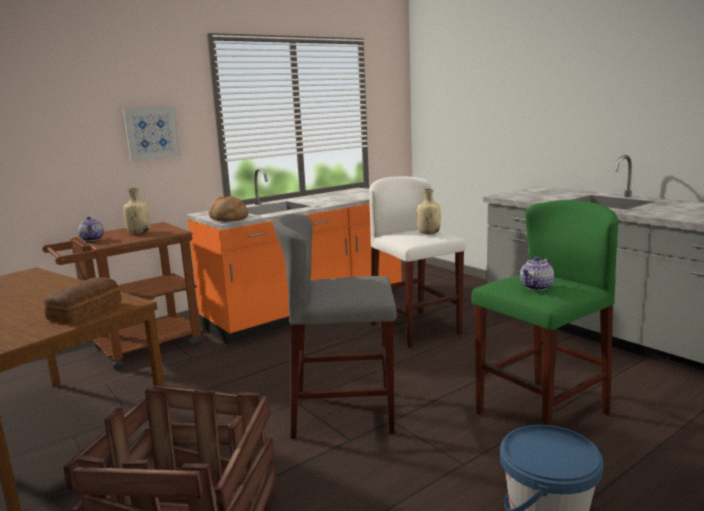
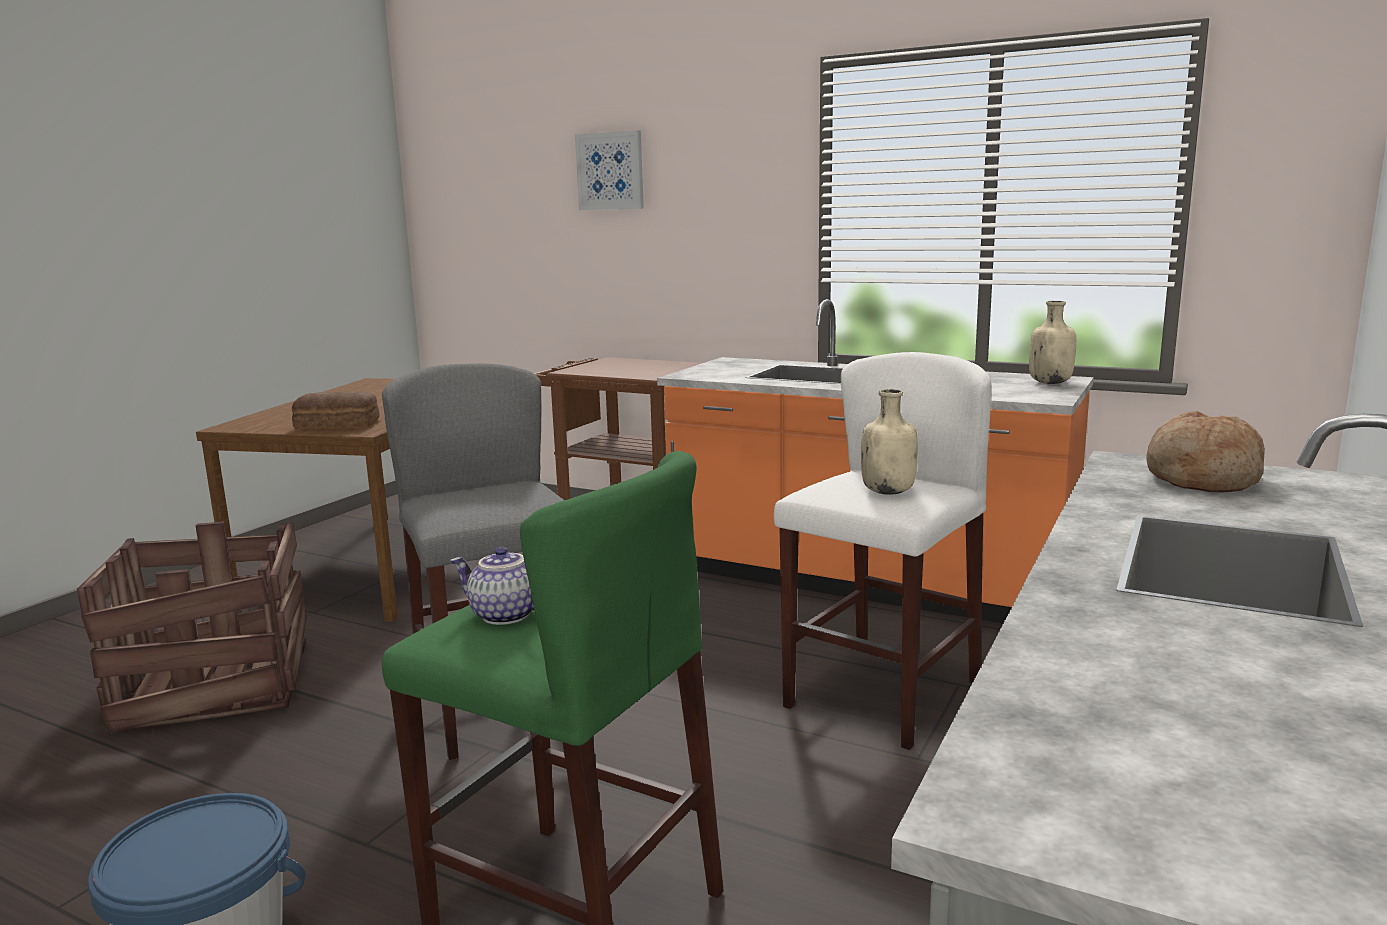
camera: 65 degrees right, 0 degrees up
(93, 239) = (585, 363): teapot -> none
(139, 233) = (634, 368): beige bottle -> beige bottle (1050, 383)
(151, 133) = (717, 225): picture -> picture (610, 171)
(229, 218) = (705, 373): bread -> bread (1200, 478)

